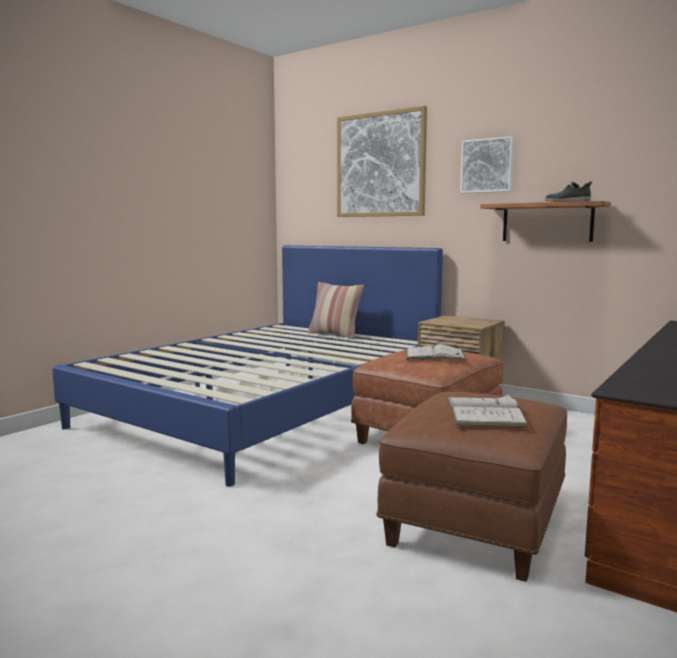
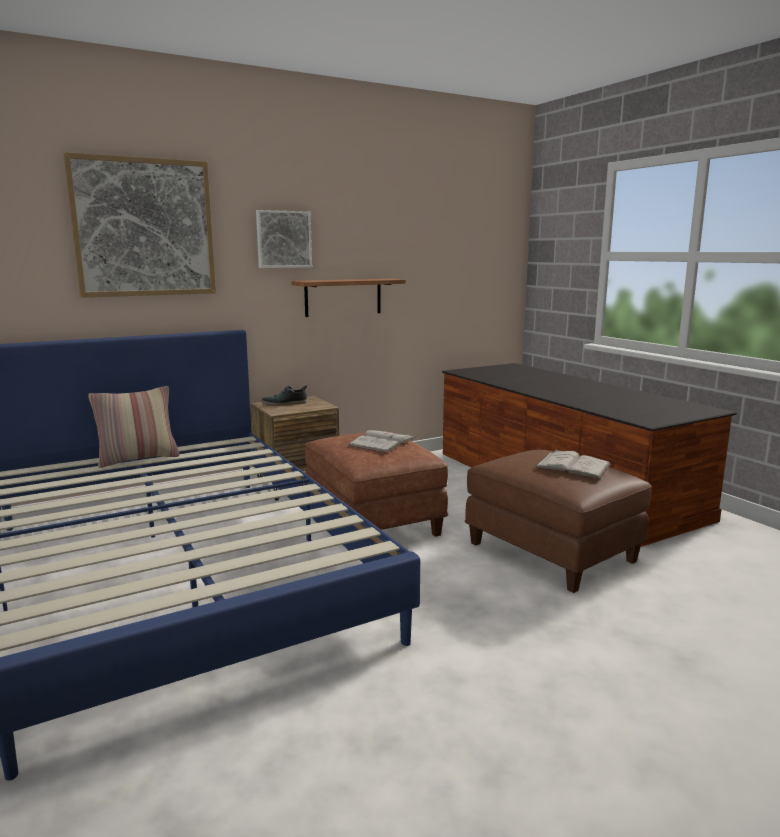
camera: 65 degrees left, 5 degrees up
(566, 202) = (370, 279): shoe -> shoe (284, 403)

